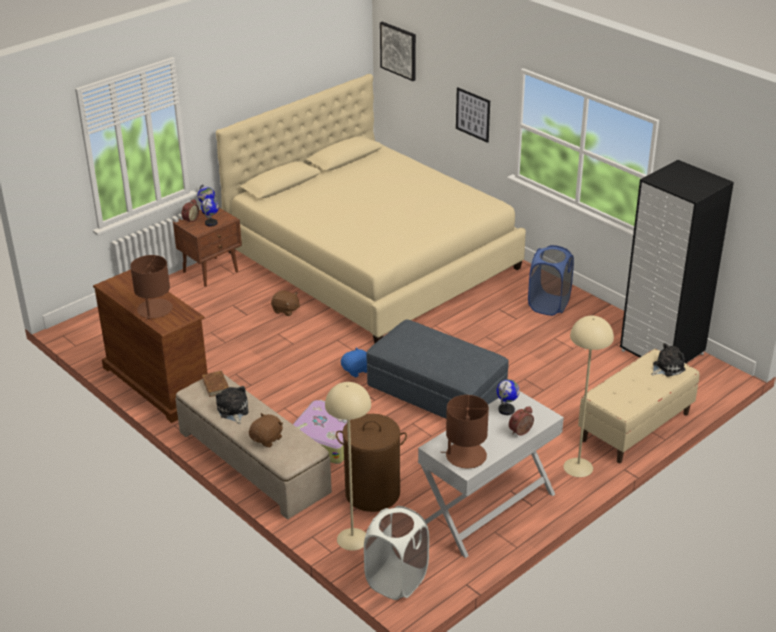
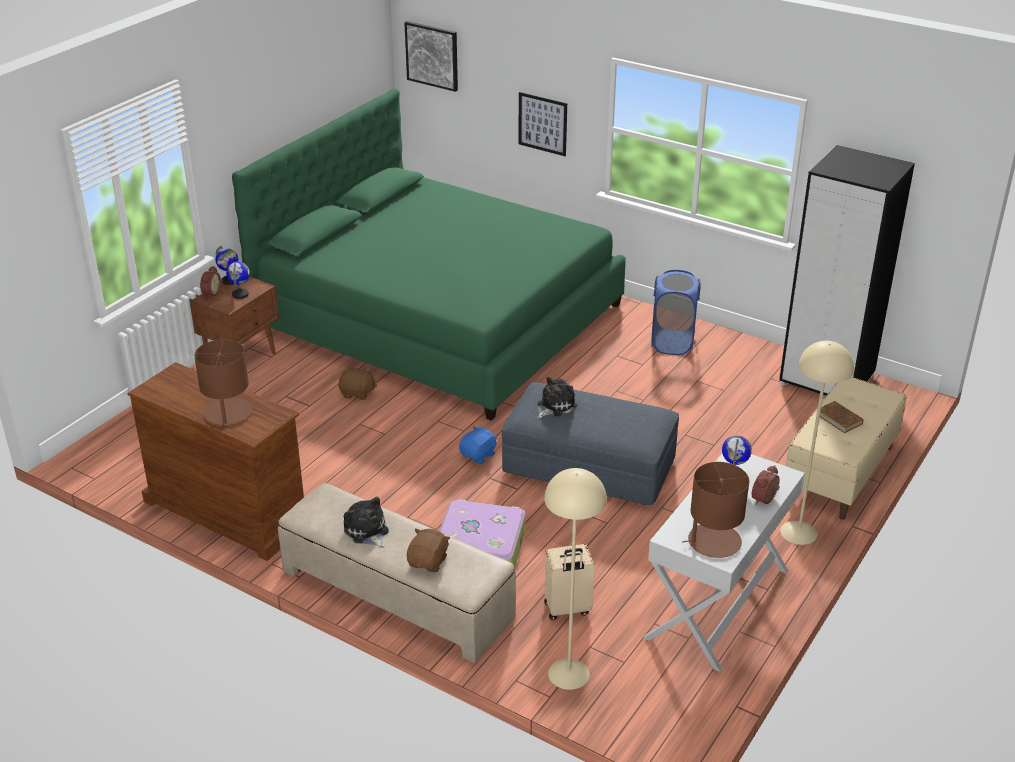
camera: 15 degrees left, 0 degrees up
(216, 385) = (330, 502): brown book -> brown book (839, 419)
(372, 260) = (438, 317): beige bed -> green bed
(372, 493) = (567, 609): brown laundry basket -> beige suitcase
(396, 580) = (649, 718): white laundry basket -> none
(667, 367) = (868, 395): plush toy -> plush toy (554, 406)

